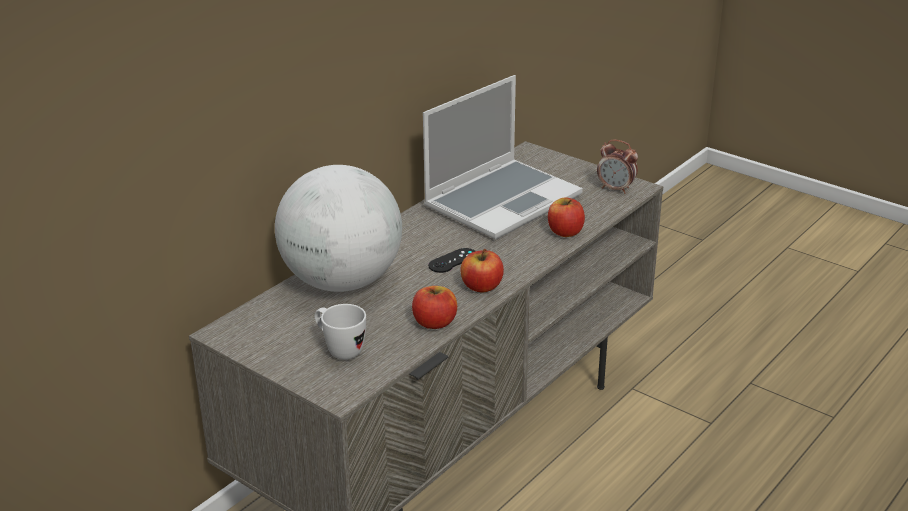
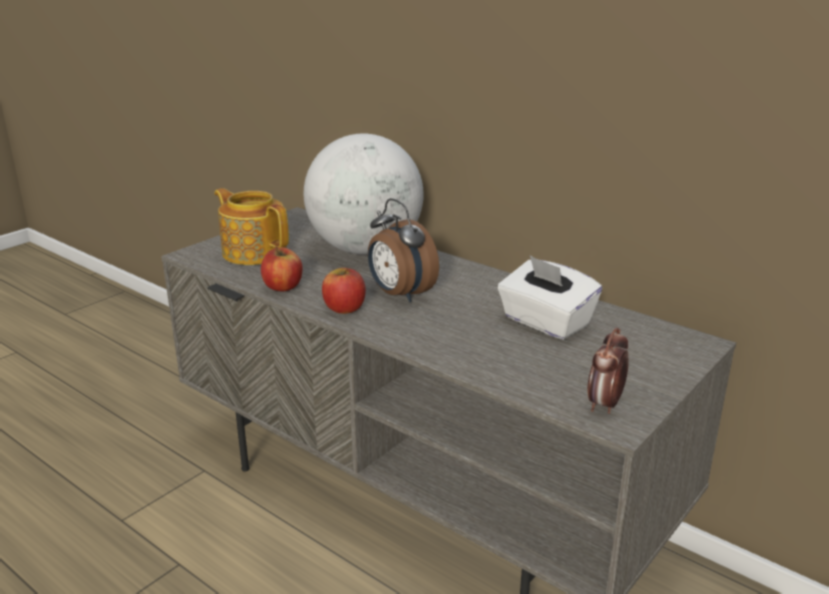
camera: 90 degrees right, 5 degrees down
(339, 350) = (254, 252): white mug -> teapot
(453, 261) = (399, 295): black game controller -> alarm clock
(502, 200) = (545, 322): laptop -> white tissue box
(565, 232) = (468, 359): apple -> none

